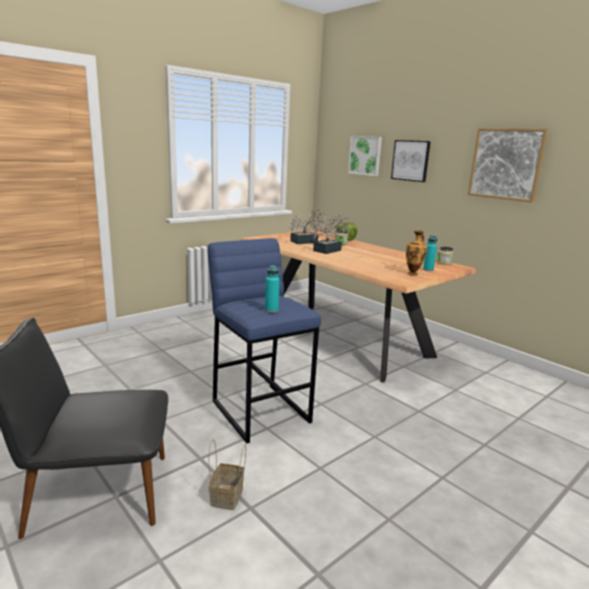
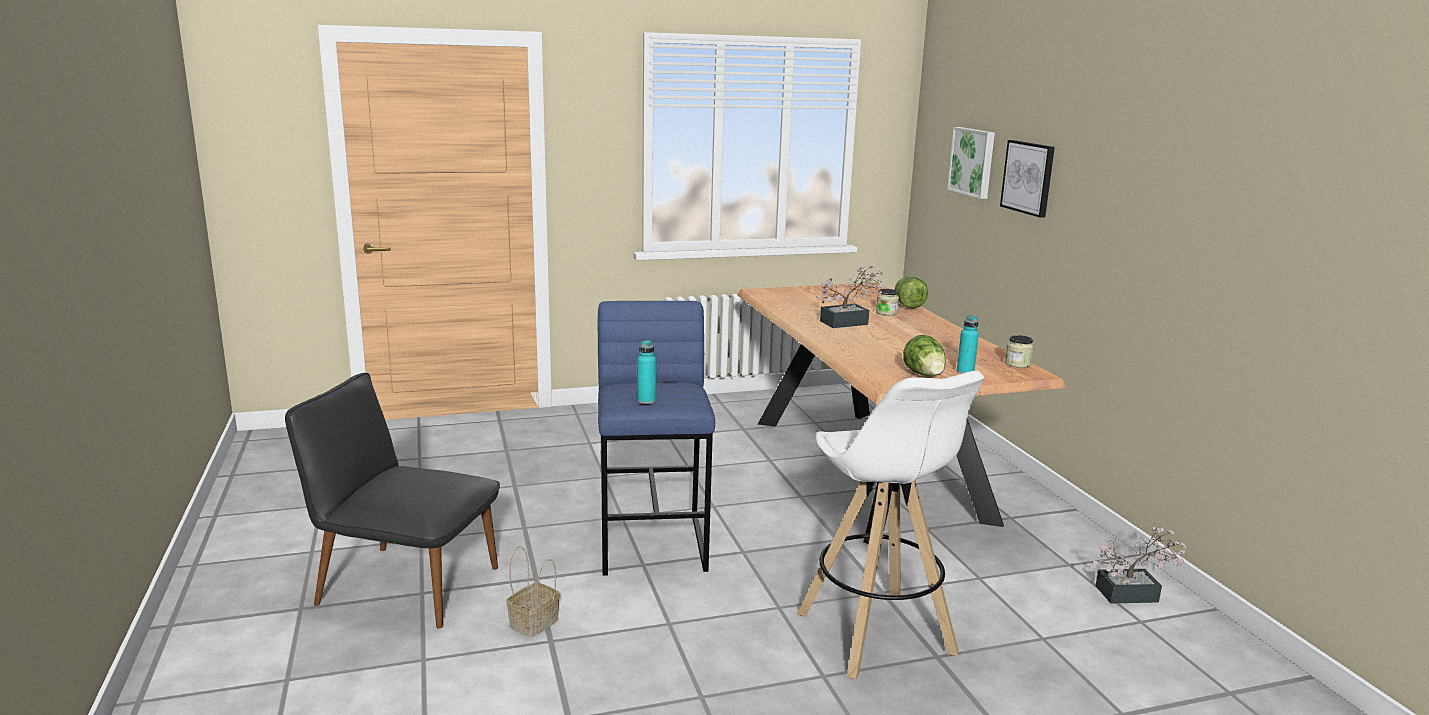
camera: 25 degrees right, 0 degrees up
(307, 242) = (834, 304): potted plant -> potted plant (1133, 594)
(413, 274) = (925, 376): vase -> lettuce
(443, 440) = (876, 636): none -> white stool
(506, 164) = (1149, 199): picture -> none

